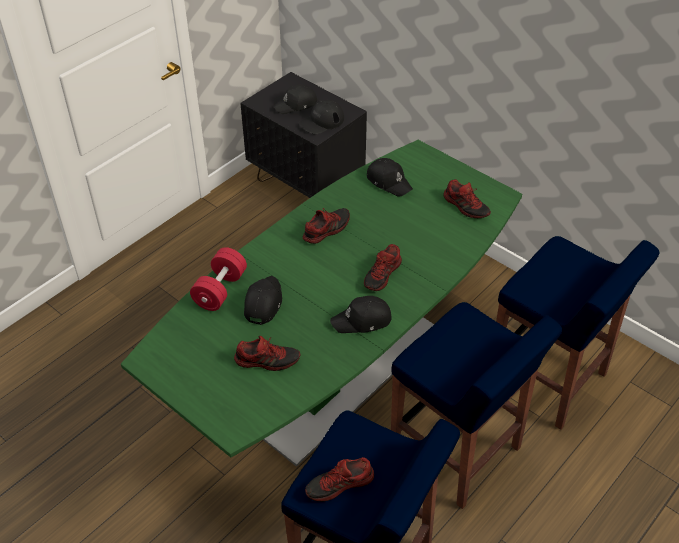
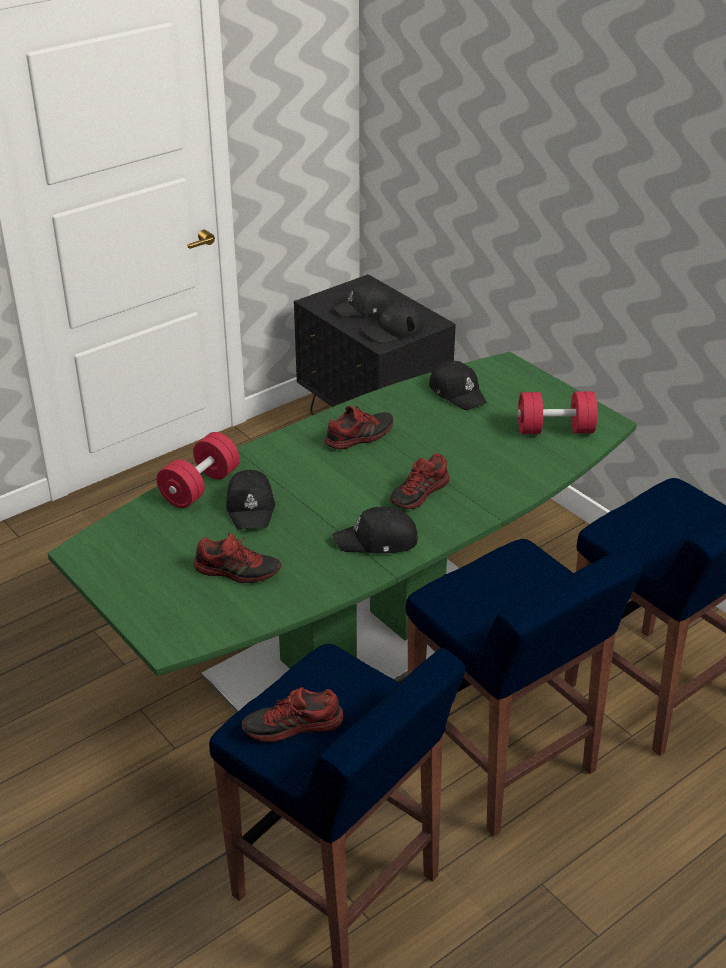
camera: 10 degrees right, 10 degrees down
(263, 303) = (251, 507): black cap -> black cap turned 150 degrees clockwise
(466, 206) = (555, 430): shoe -> red dumbbell

